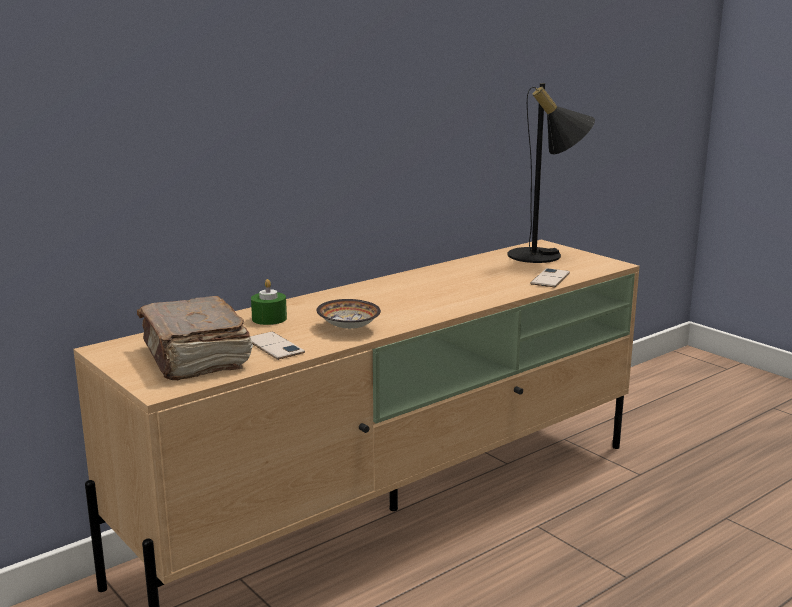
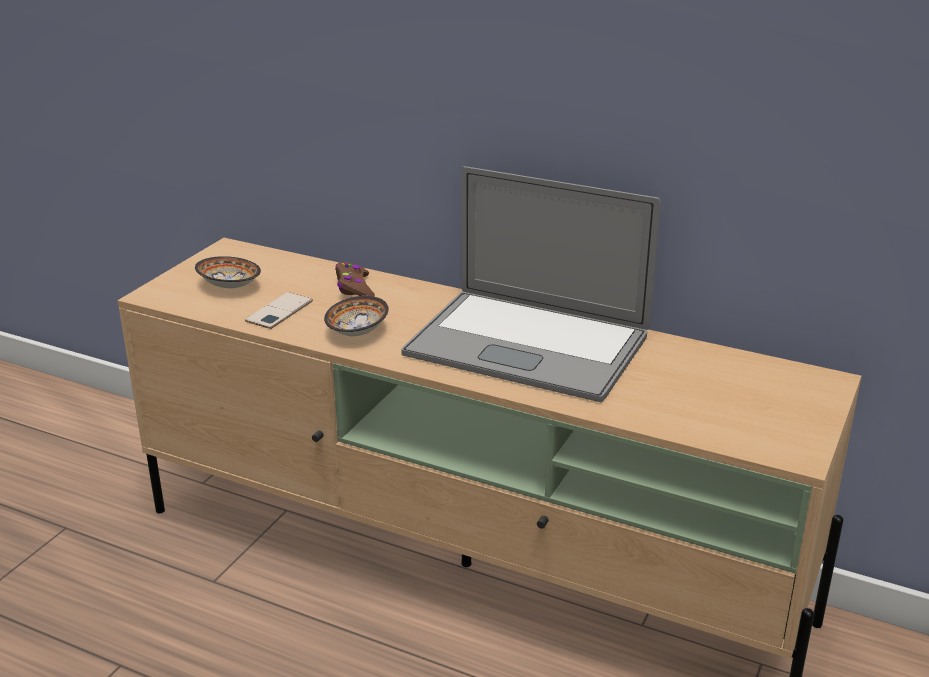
camera: 65 degrees right, 10 degrees up
(195, 357) = (229, 286): brown book -> bowl
(269, 318) = (354, 288): green candle -> brown game controller
(428, 289) = (527, 345): none -> laptop
(545, 256) = (770, 393): black table lamp -> none
(550, 278) = (662, 415): phone -> none

